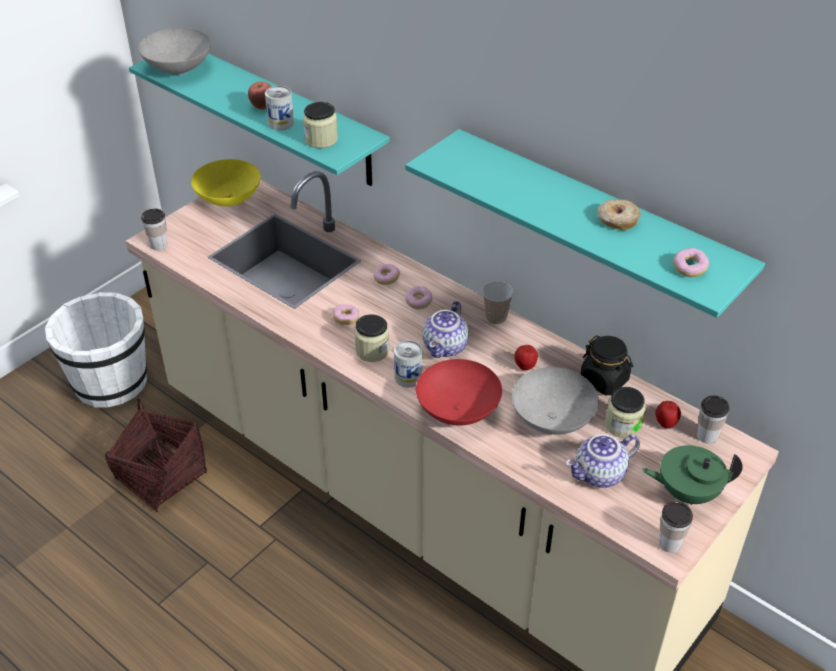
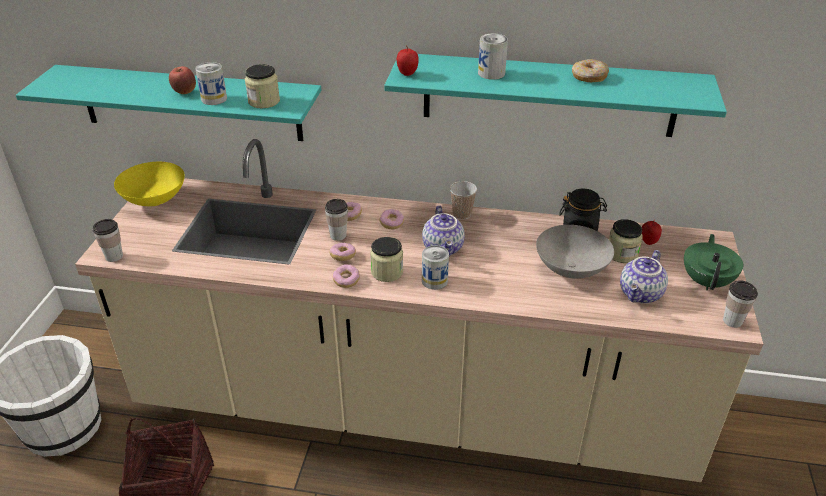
camera: 30 degrees left, 5 degrees down
(178, 70) = (72, 85): grey bowl -> none
(457, 412) = (497, 291): red bowl -> none
(521, 183) = (491, 73): none -> can
(525, 367) = (516, 241): apple -> apple (407, 74)
(686, 492) = (707, 281): green teapot -> green teapot turned 135 degrees clockwise
(689, 268) = (674, 91): donut -> donut (346, 281)
(707, 436) = (681, 239): cup -> cup (338, 235)

